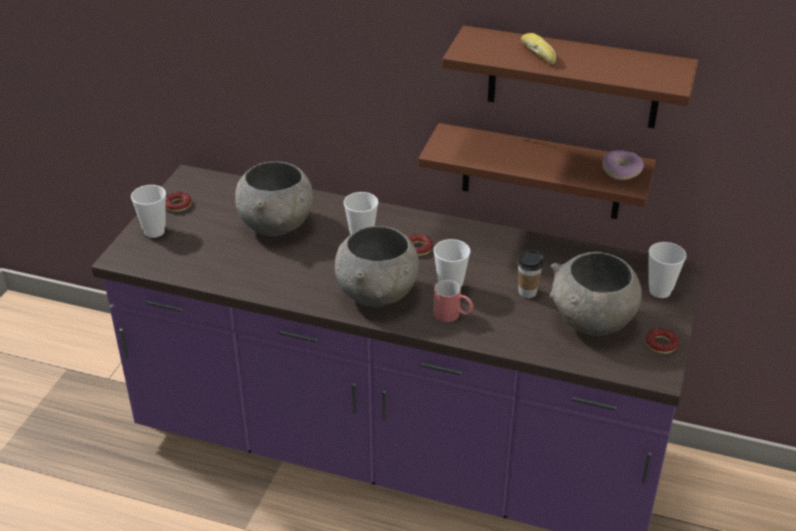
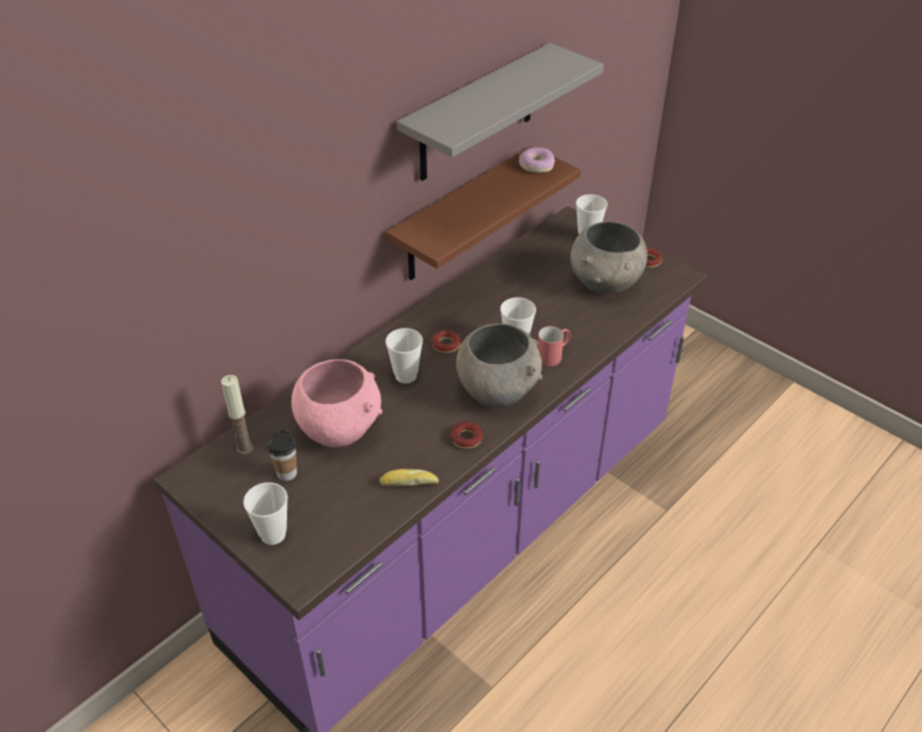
camera: 65 degrees left, 5 degrees up
(178, 205) = (237, 501): donut -> donut (466, 438)
(231, 190) = (244, 448): none -> candle
(277, 226) = (339, 429): grey bowl -> pink bowl
(527, 292) = (548, 303): cup -> cup (287, 473)
(539, 54) = (486, 101): bread -> bread (409, 482)
(573, 78) = (477, 114): brown shelf -> grey shelf

